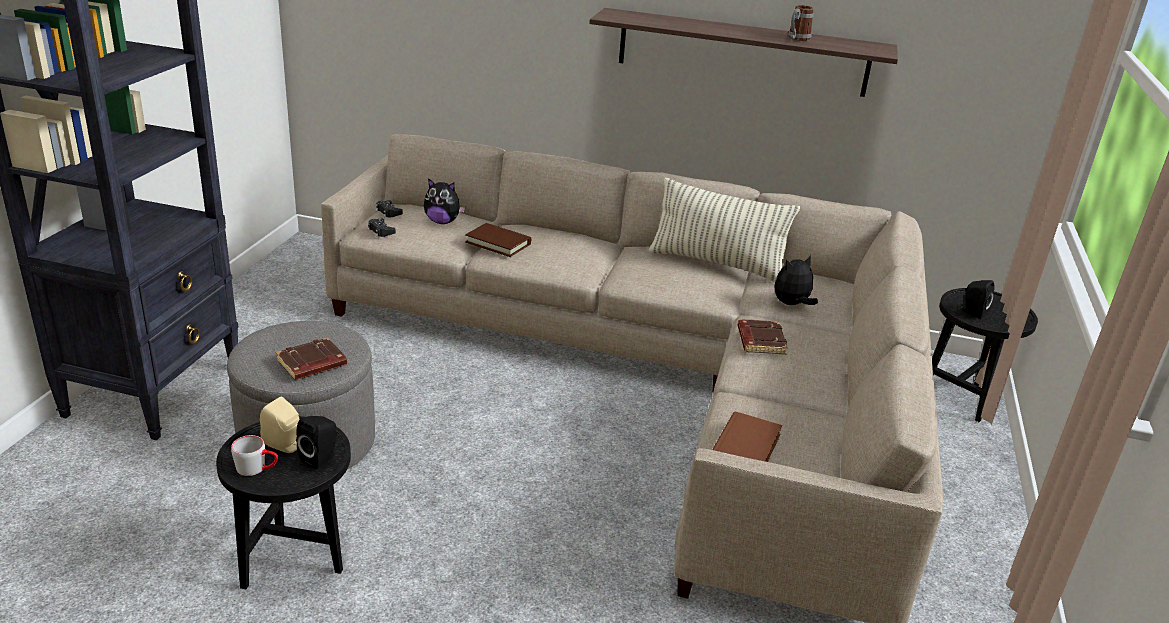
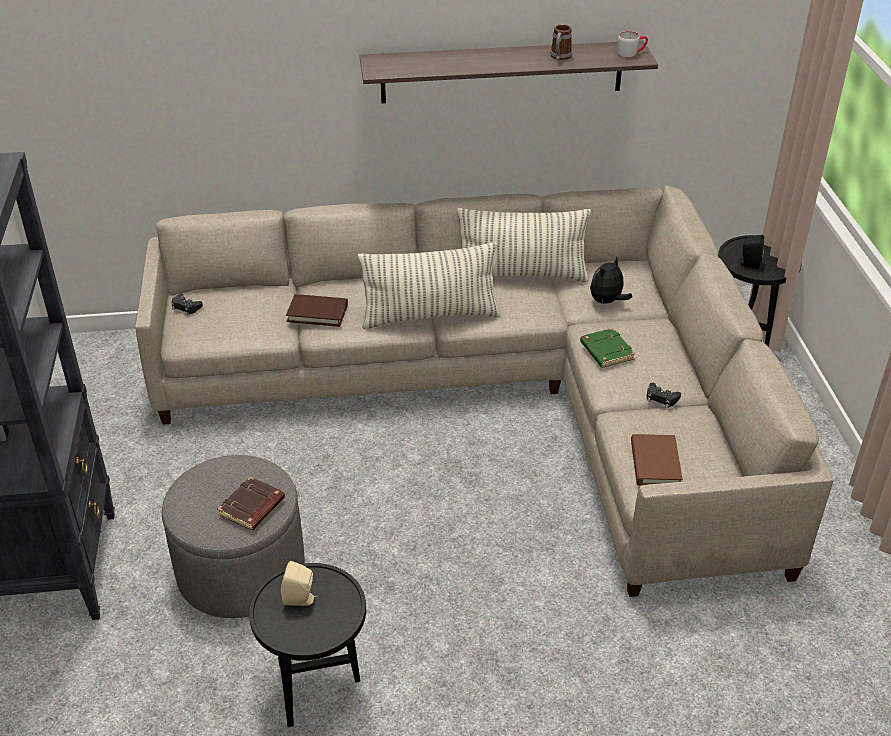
camera: 20 degrees left, 10 degrees up
(257, 468) = (298, 629): grey mug -> grey mug (631, 53)
(321, 458) = (342, 600): black speaker -> none
(381, 231) = (197, 333): black game controller -> black game controller (661, 398)
(442, 222) = (247, 303): plush toy -> none
(602, 272) = (430, 316): none -> pillow
(760, 341) = (605, 351): brown book -> green book

